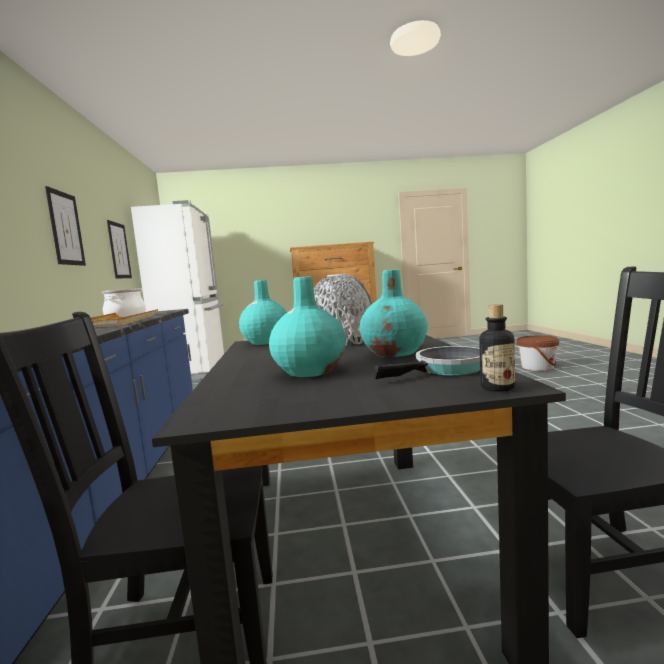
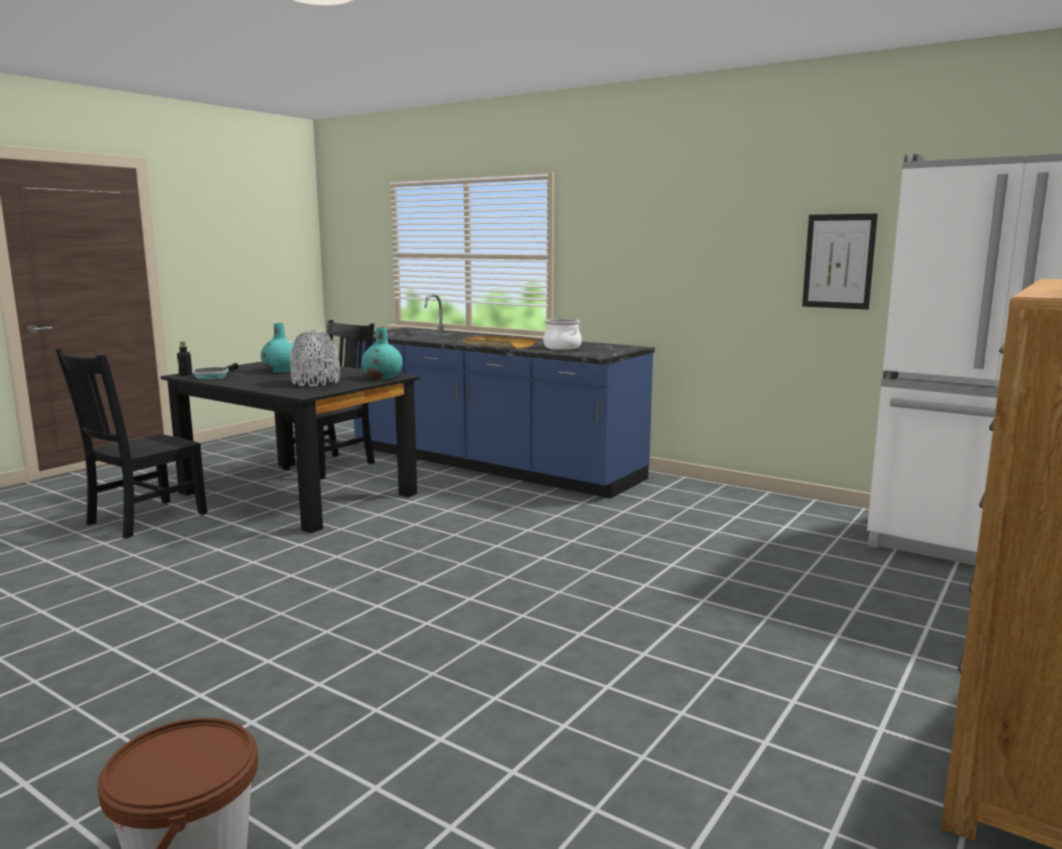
camera: 130 degrees right, 5 degrees up
(66, 228) = (689, 243): picture -> none
(395, 352) = (255, 380): turquoise vase -> none

